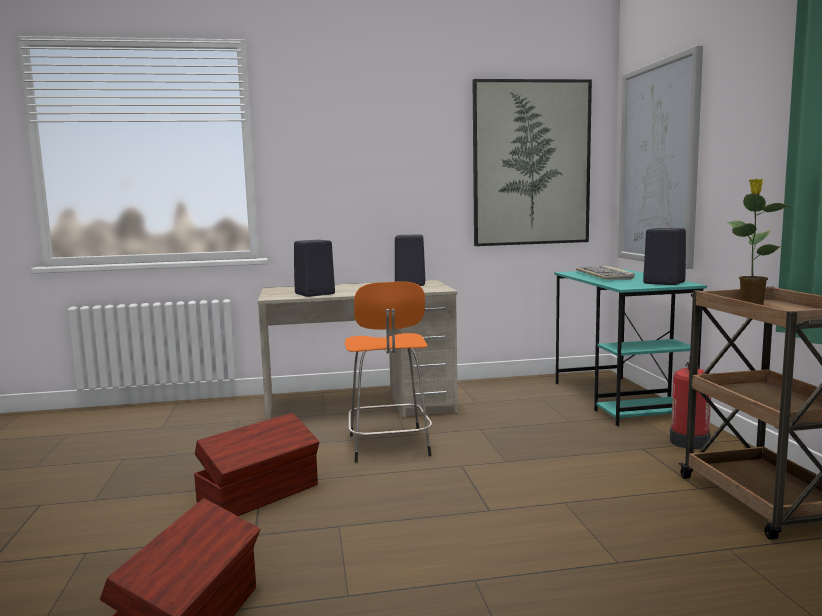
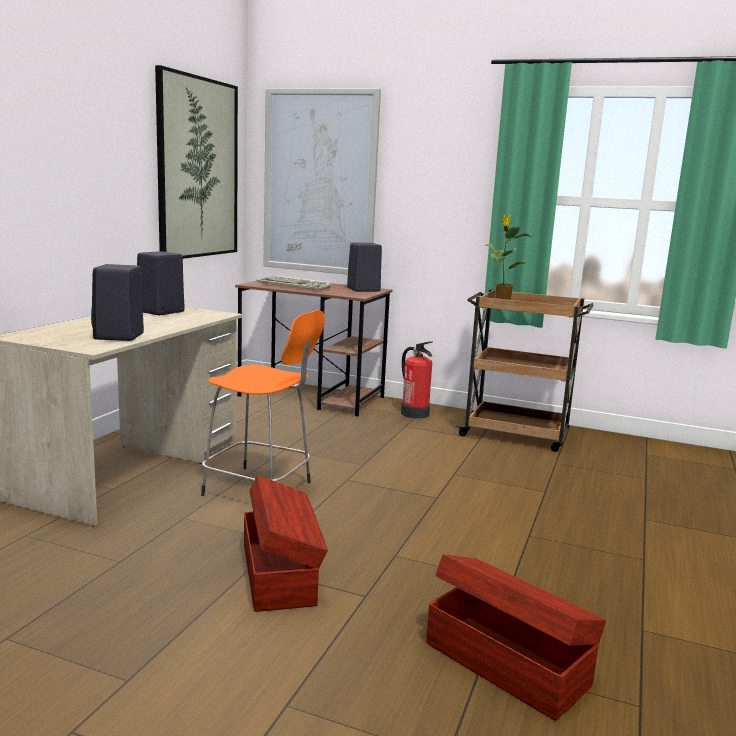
camera: 60 degrees left, 5 degrees up
(620, 400) = (312, 397): turquoise desk -> brown desk

